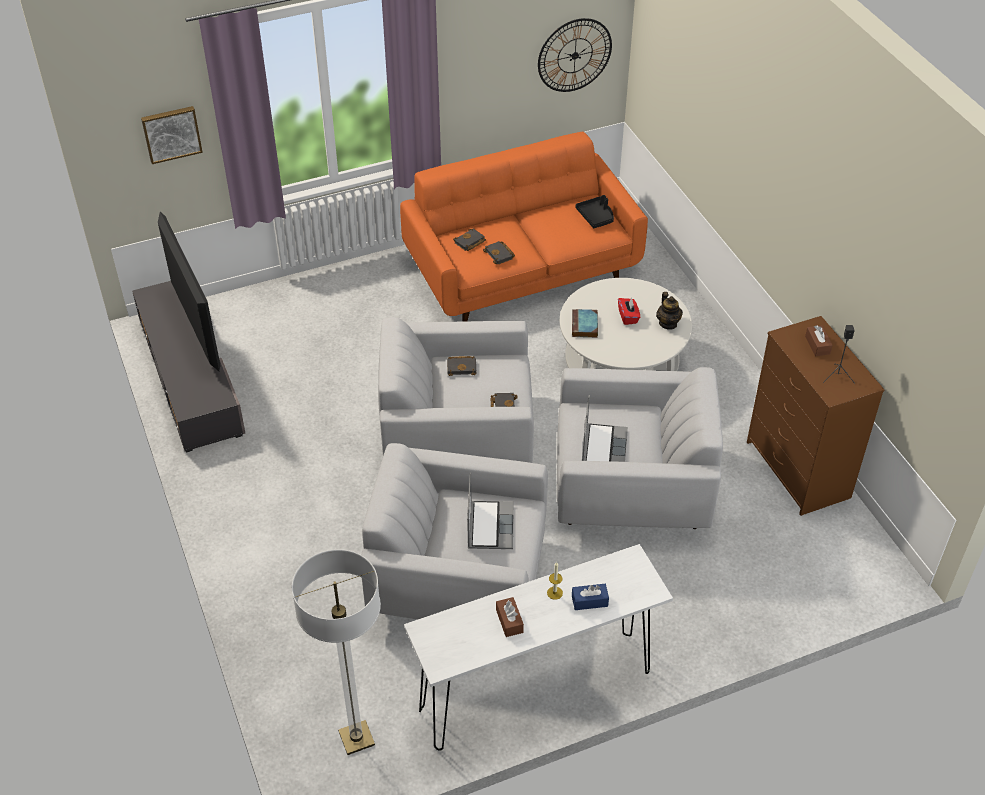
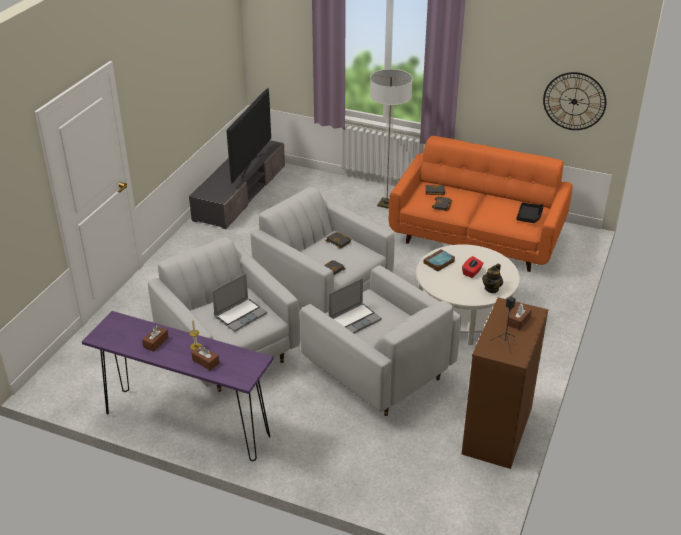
camera: 45 degrees right, 10 degrees down
(171, 133) = (291, 43): picture -> none
(356, 738) = (83, 381): floor lamp -> floor lamp (386, 204)
(536, 691) = (187, 425): white console table -> purple console table
(589, 601) = (205, 362): blue tissue box -> brown tissue box

